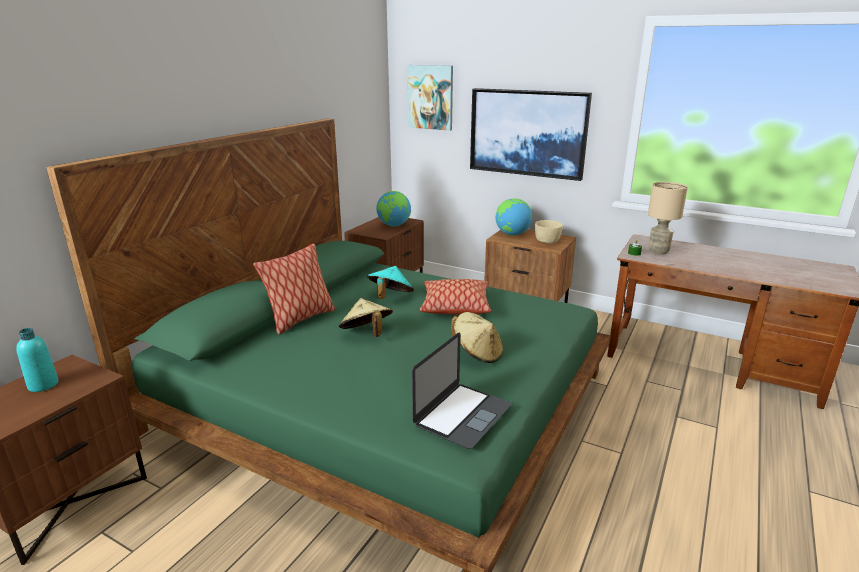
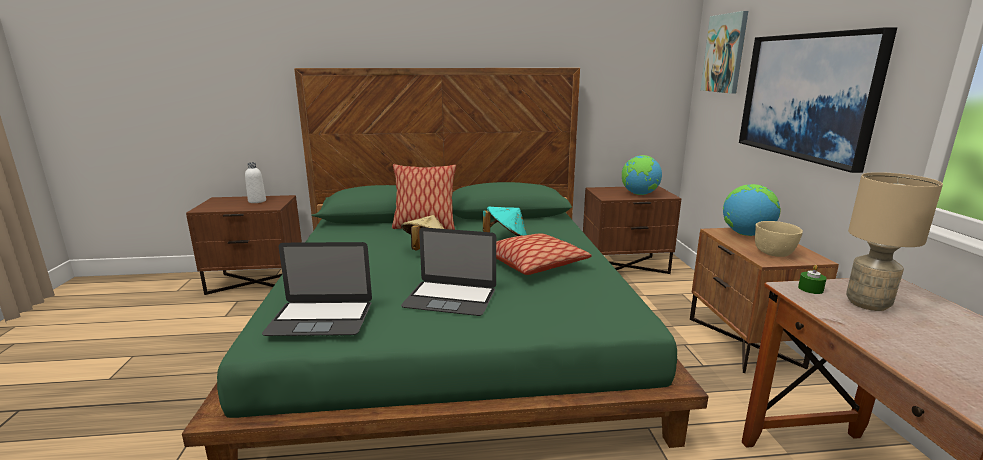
camera: 55 degrees right, 5 degrees down
(43, 385) = (257, 201): turquoise bottle -> white bottle
(477, 353) = (450, 298): beige hat -> laptop

